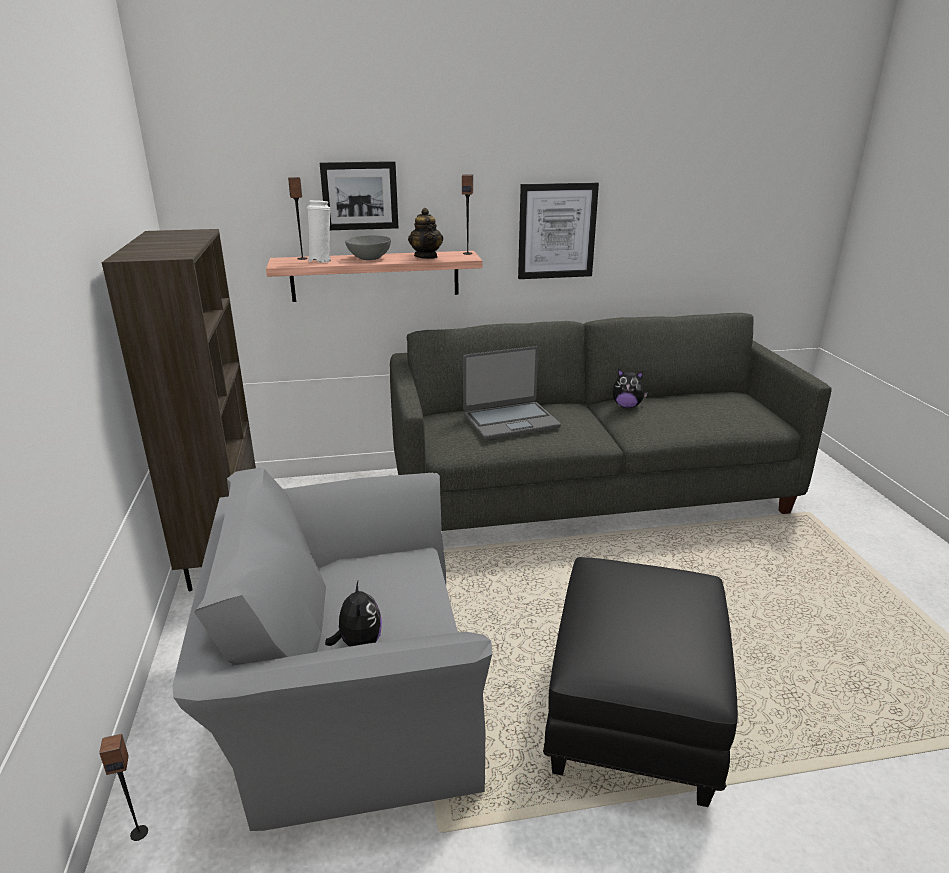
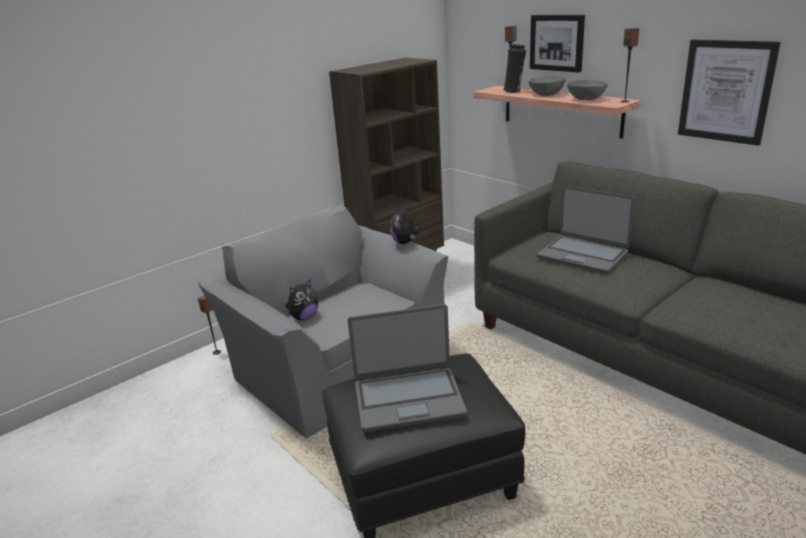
camera: 60 degrees right, 0 degrees up
(321, 261) = (514, 92): white vase -> black vase
(426, 257) = (586, 99): teapot -> grey bowl
(627, 406) = (712, 287): plush toy -> plush toy (405, 242)
(654, 621) = (408, 399): none -> laptop

